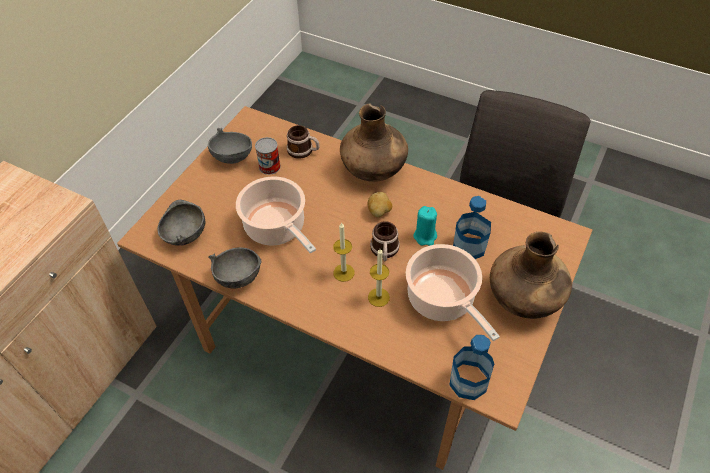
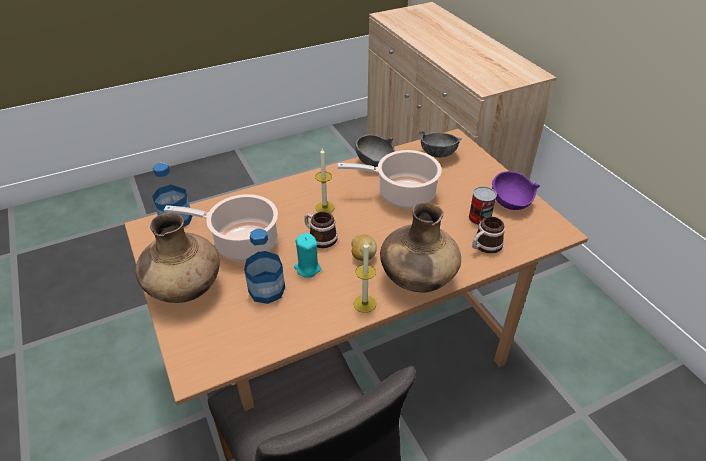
camera: 125 degrees right, 10 degrees down
(233, 156) = (510, 203): grey bowl -> purple bowl
(378, 297) = (284, 213): candle -> candle (364, 304)

